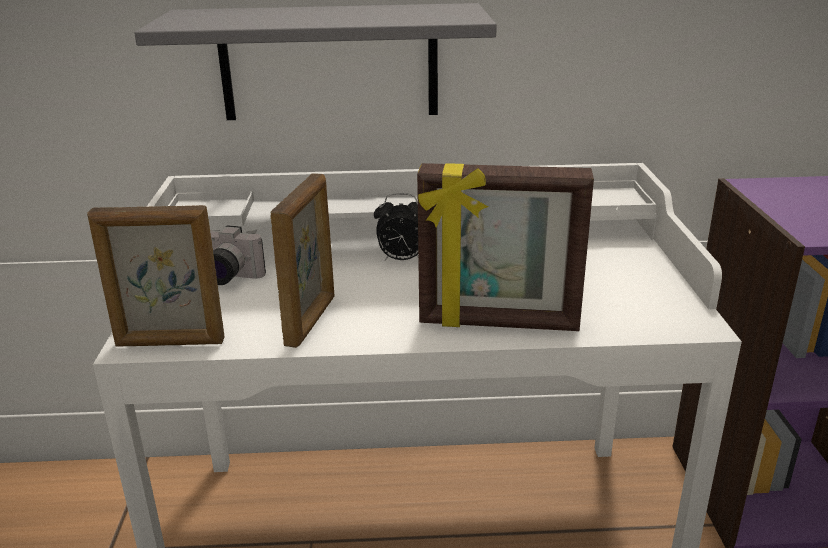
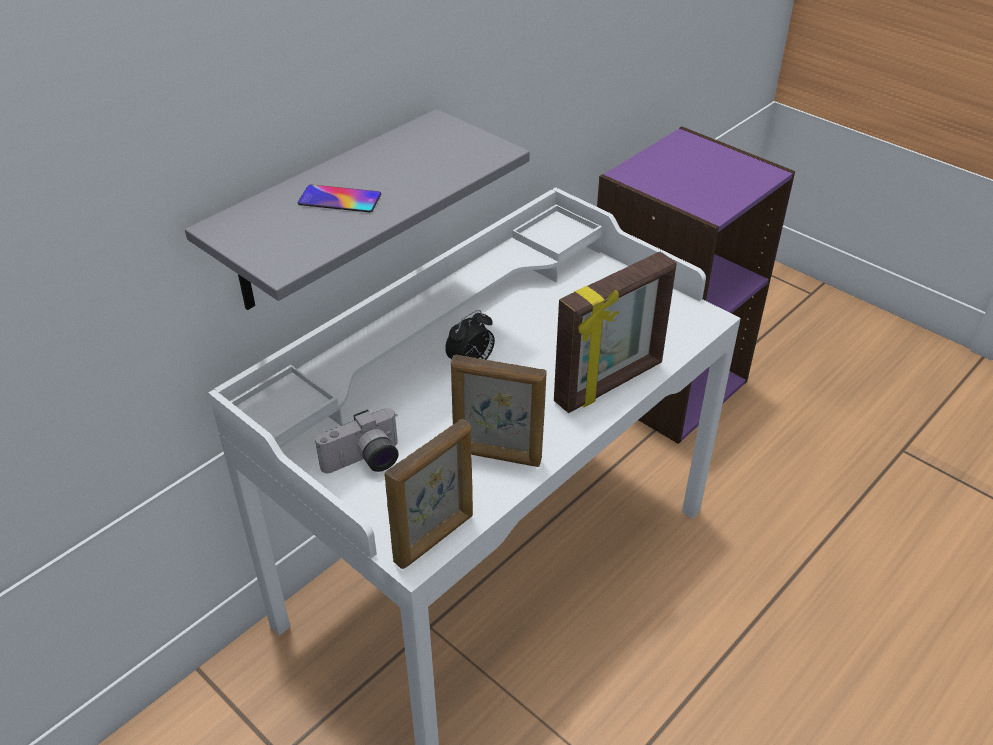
camera: 45 degrees left, 15 degrees up
(287, 15) = (339, 199): none -> phone
(311, 320) = (497, 456): picture frame -> picture frame turned 135 degrees clockwise

